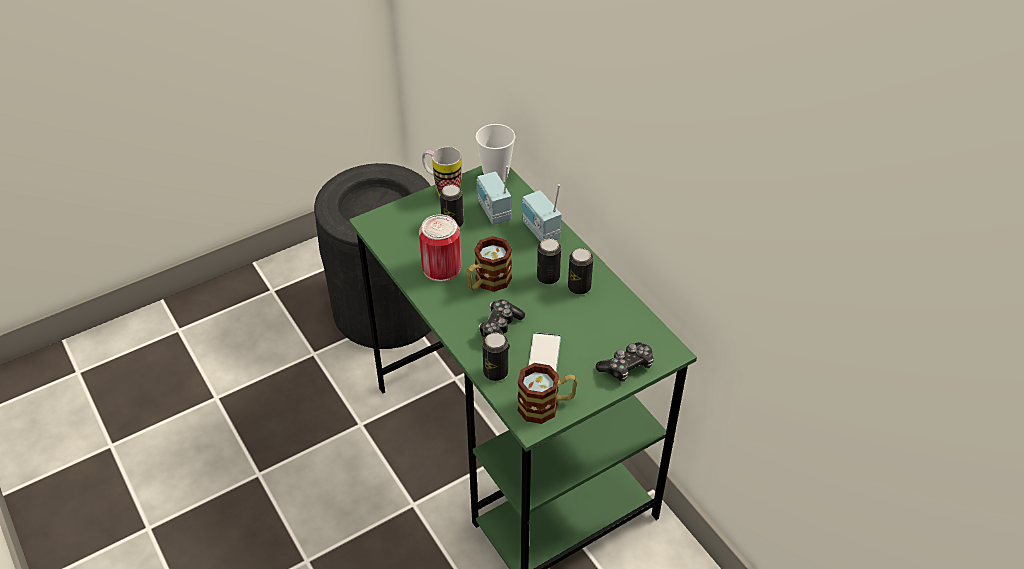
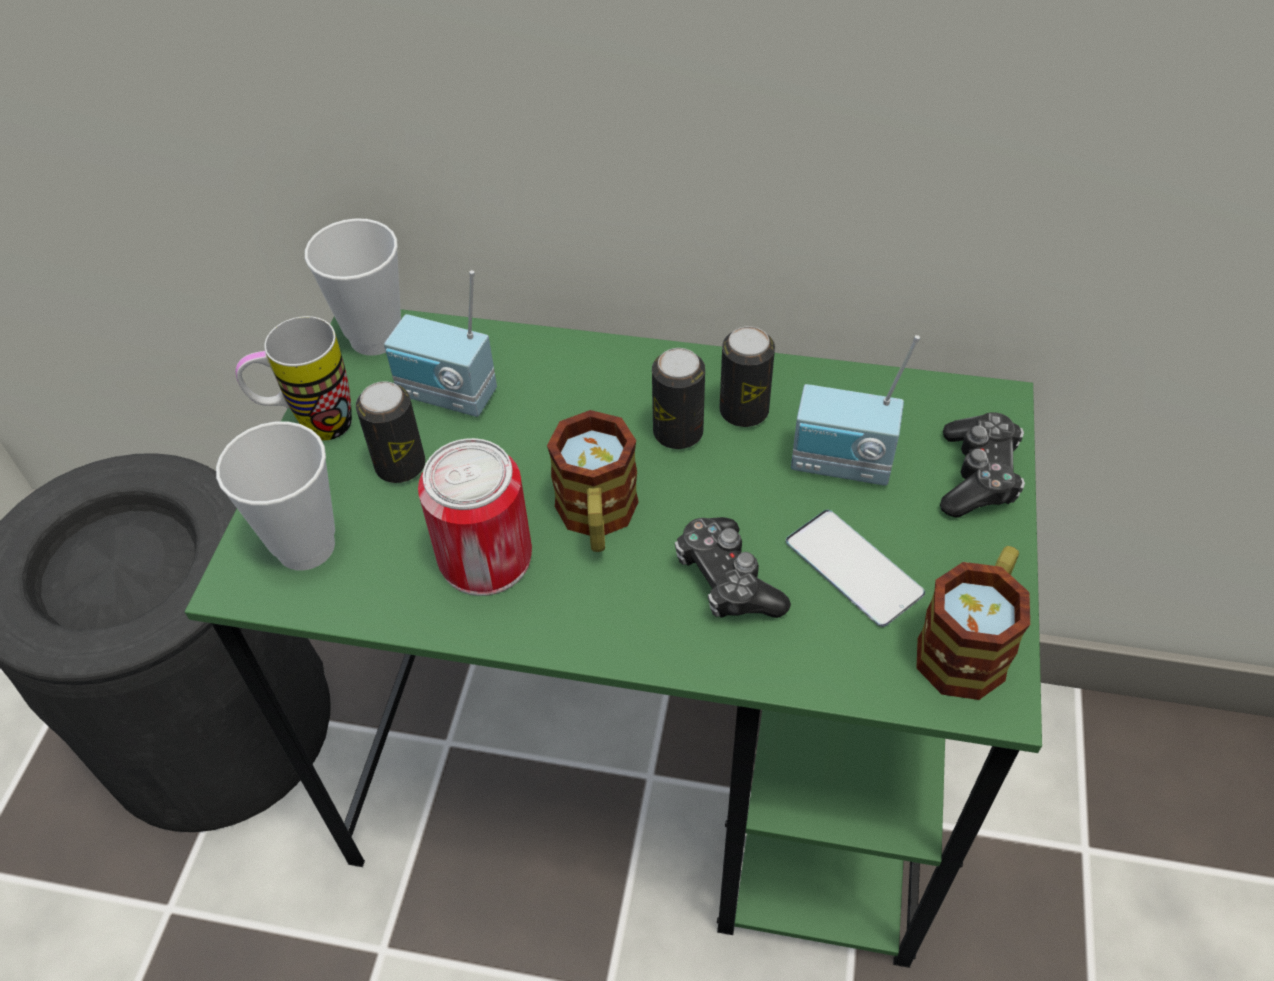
camera: 45 degrees left, 5 degrees up
(398, 226) = (306, 546): none -> cup
(495, 372) = (820, 661): can -> none
(539, 231) = (565, 371): radio -> radio (841, 466)

